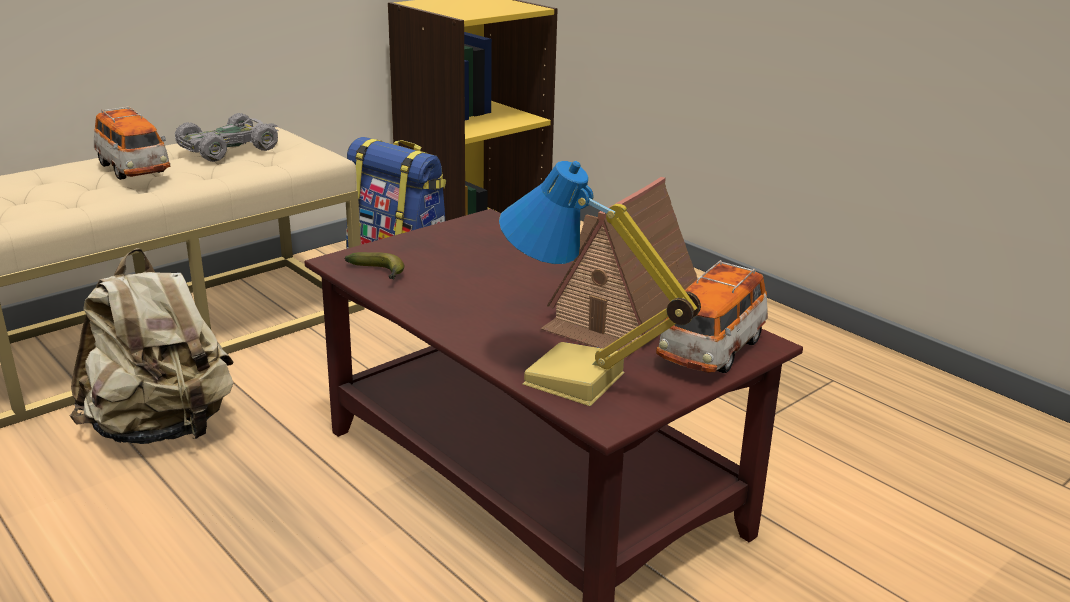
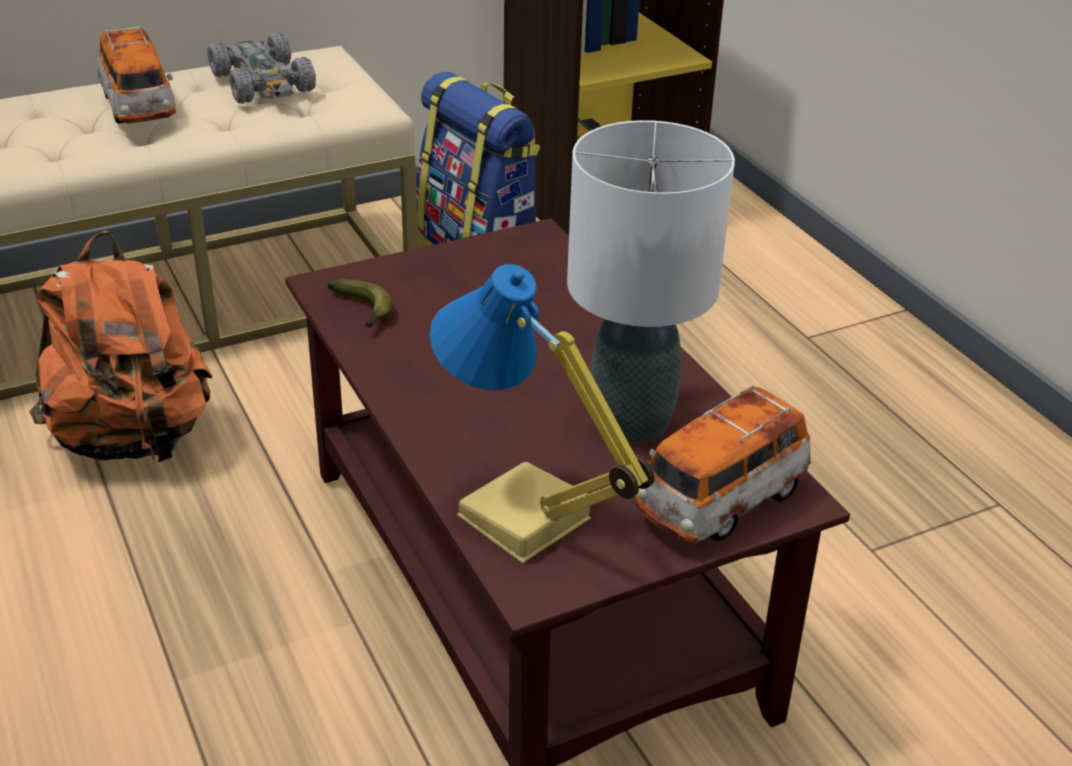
camera: 15 degrees right, 10 degrees up
(163, 429) = (133, 438): beige backpack -> orange backpack
(229, 149) = (264, 84): grey toy car -> grey toy car turned 90 degrees clockwise
(620, 315) = (632, 423): toy house -> white table lamp

